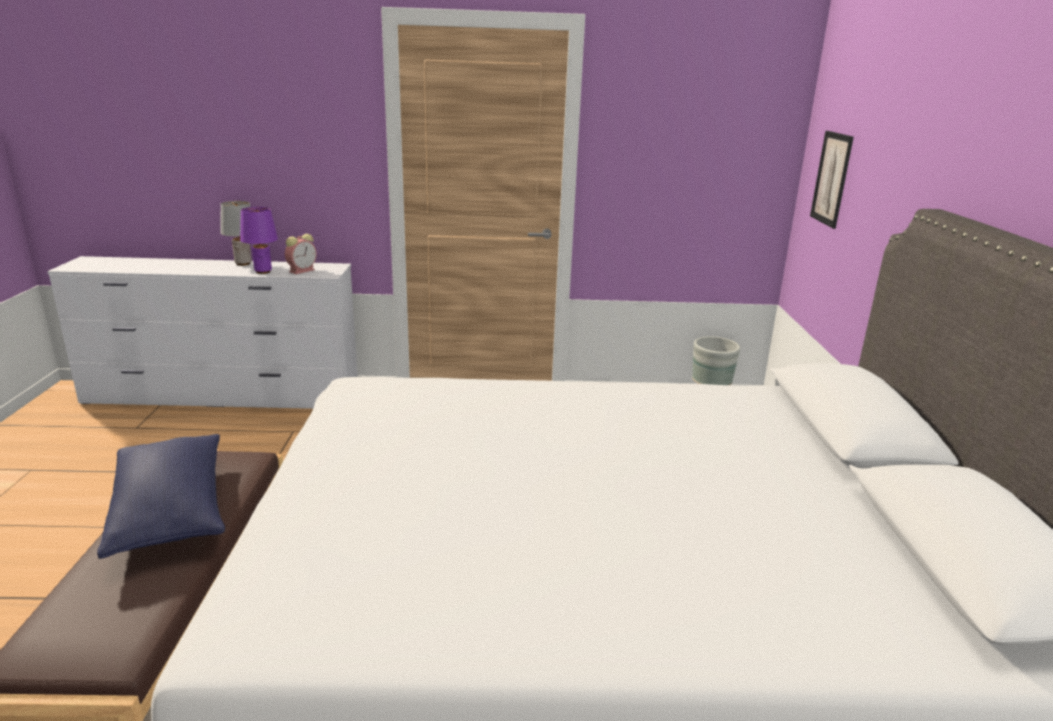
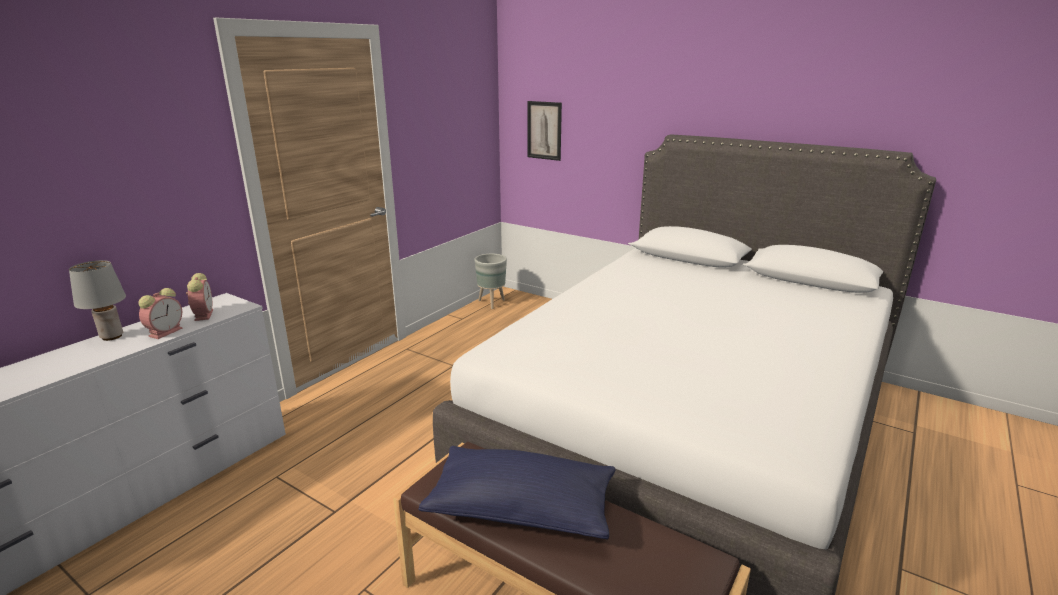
camera: 55 degrees left, 0 degrees up
(263, 272) = (166, 331): purple table lamp -> alarm clock

